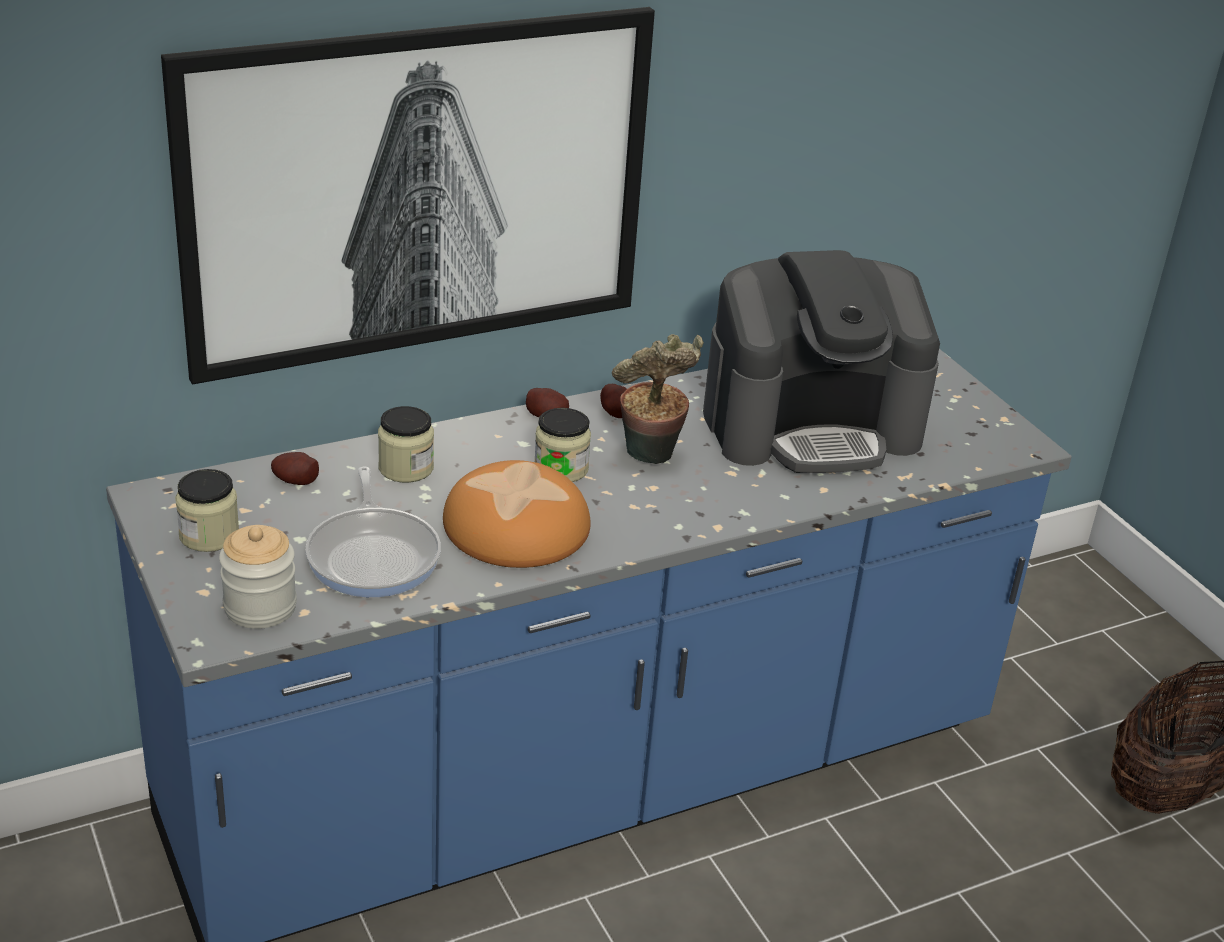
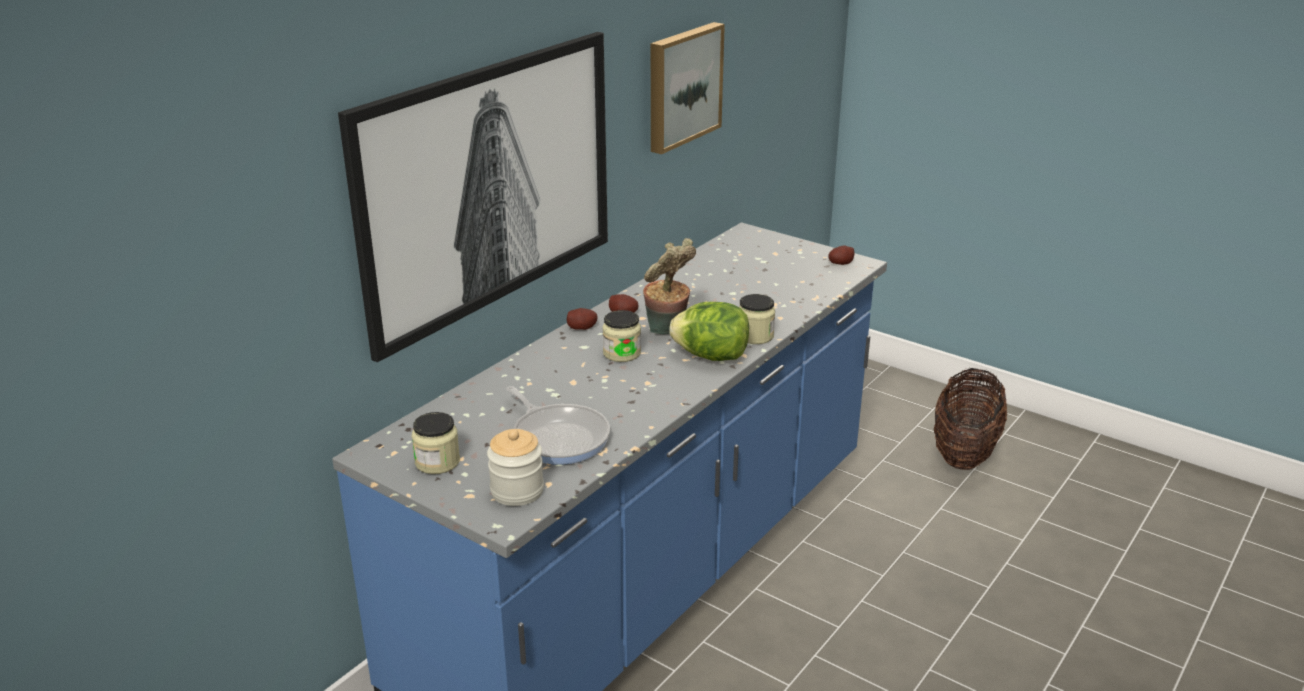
camera: 25 degrees left, 5 degrees down
(295, 480) = (461, 412): potato -> potato (840, 263)
(406, 468) = (526, 382): jar -> jar (755, 336)
(517, 527) = (630, 392): bread -> none
(672, 514) = (711, 356): none -> lettuce
(811, 425) = (739, 287): coffee machine -> none
(818, 108) = (682, 86): none -> picture

